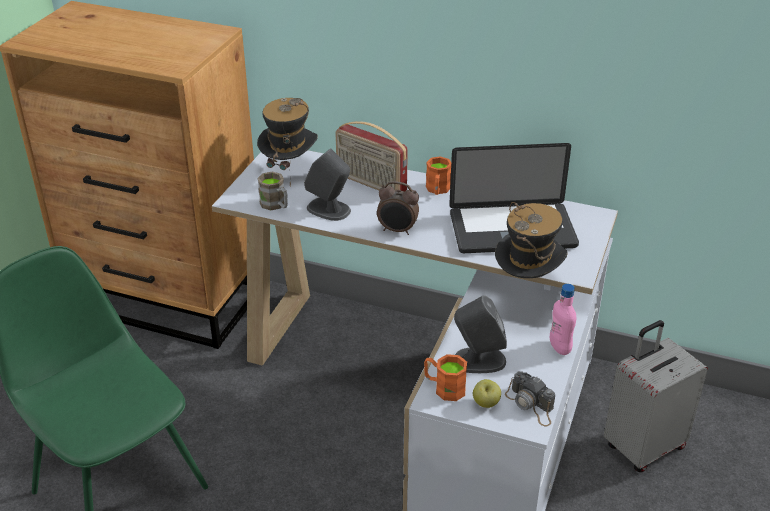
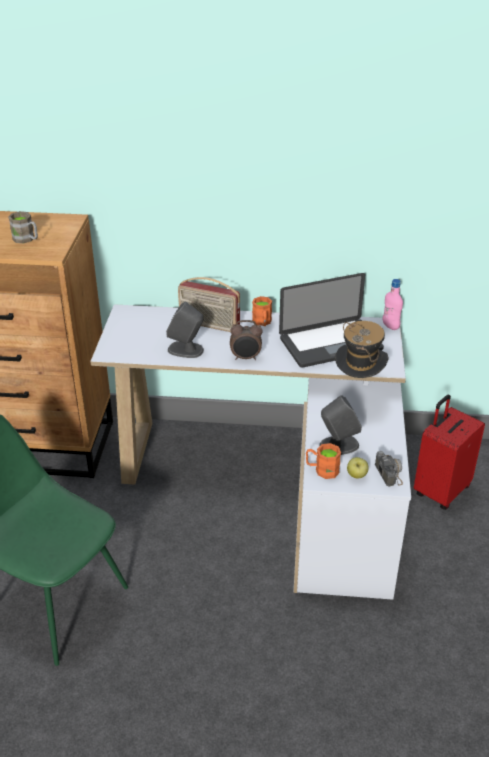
camera: 15 degrees left, 0 degrees up
(276, 205) = (142, 353): brown mug -> brown mug (27, 239)
(289, 170) = (140, 324): hat -> none
(531, 405) = (389, 470): camera -> camera turned 135 degrees counterclockwise
(560, 347) = (392, 425): pink bottle -> pink bottle (390, 326)
(643, 446) = (440, 490): grey suitcase -> red suitcase

